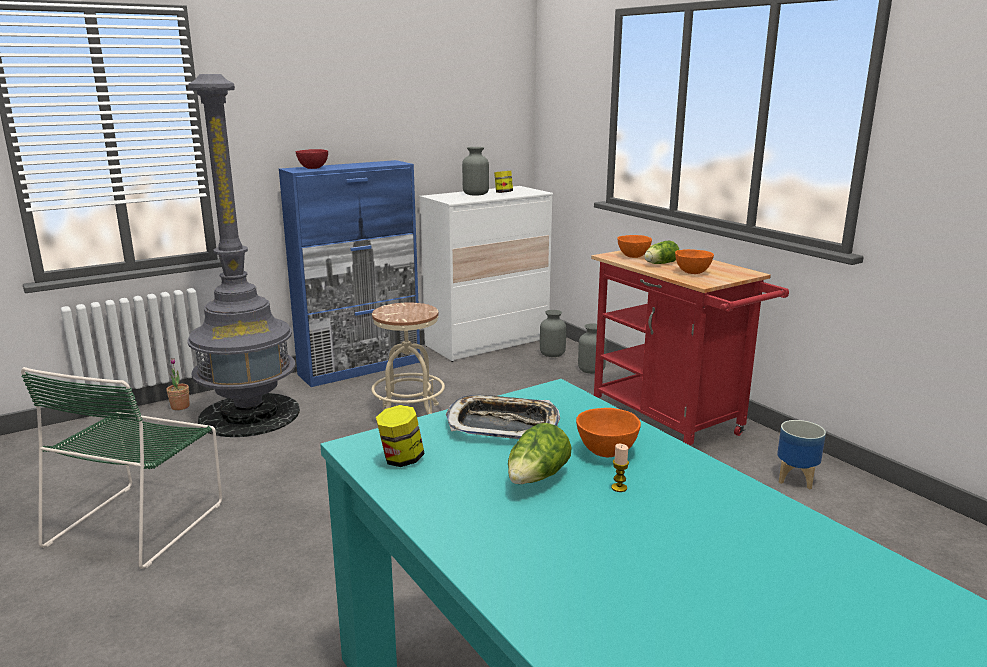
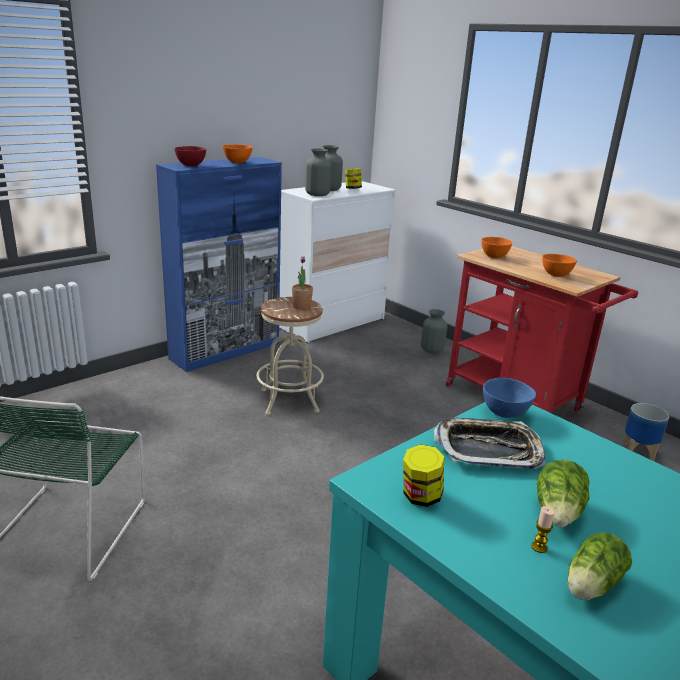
camera: 10 degrees left, 5 degrees up
(180, 406) = (64, 396): potted plant -> potted plant (301, 307)
(250, 414) = (137, 403): grey floor lamp -> none
(546, 396) = (505, 413): none -> blue bowl
(552, 354) = (392, 334): grey vase -> grey vase (317, 194)
(607, 451) = (599, 476): orange bowl -> orange bowl (238, 162)
(619, 488) = (637, 520): candle -> candle (539, 547)
(659, 264) = (521, 265): lettuce -> lettuce (590, 585)

